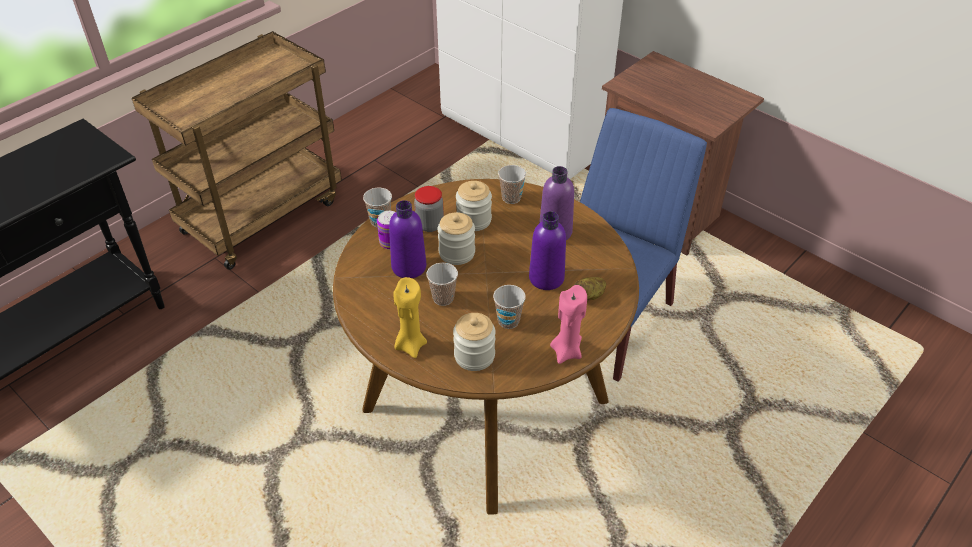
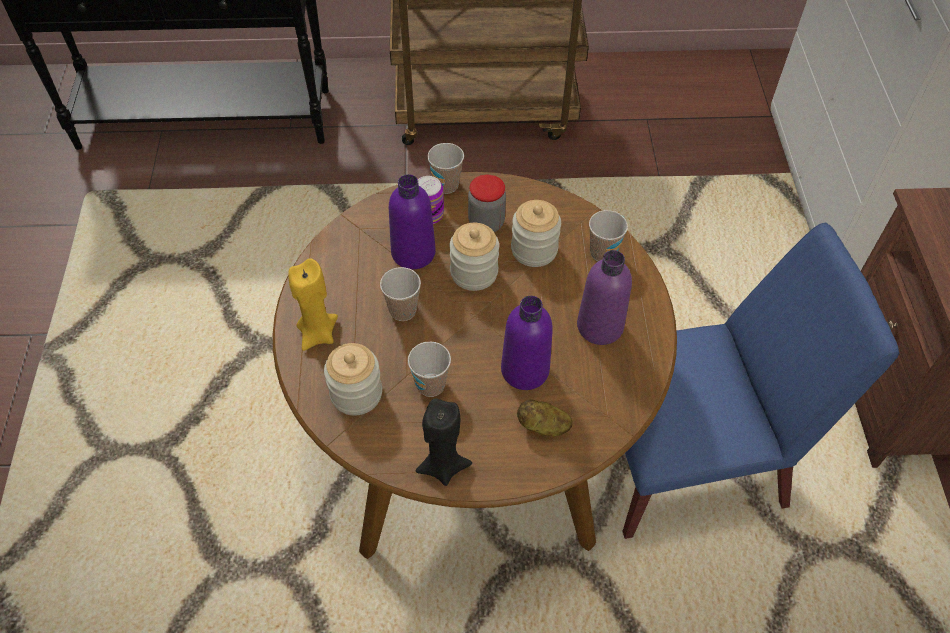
camera: 45 degrees right, 10 degrees up
(566, 351) = (443, 466): pink candle -> black candle

